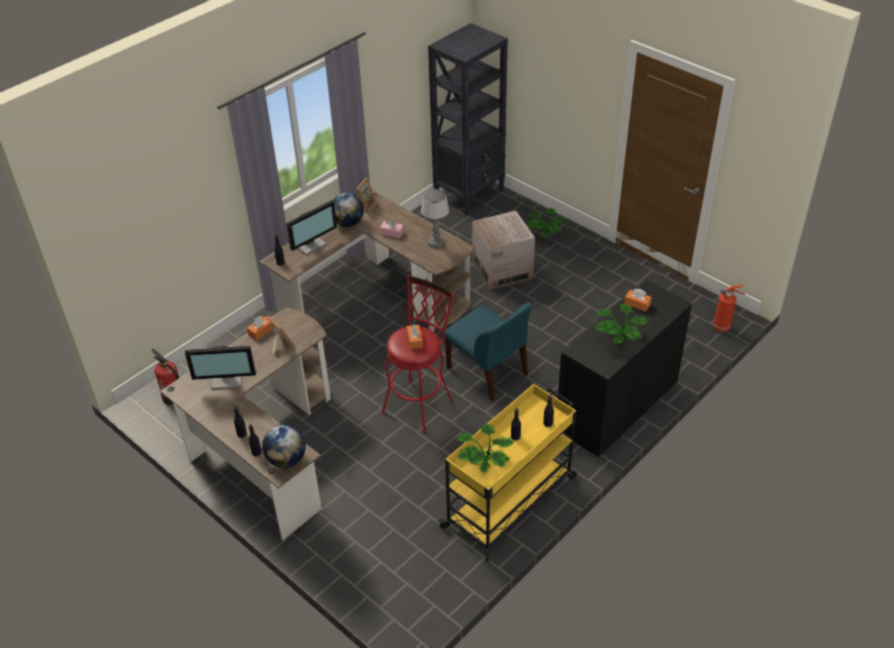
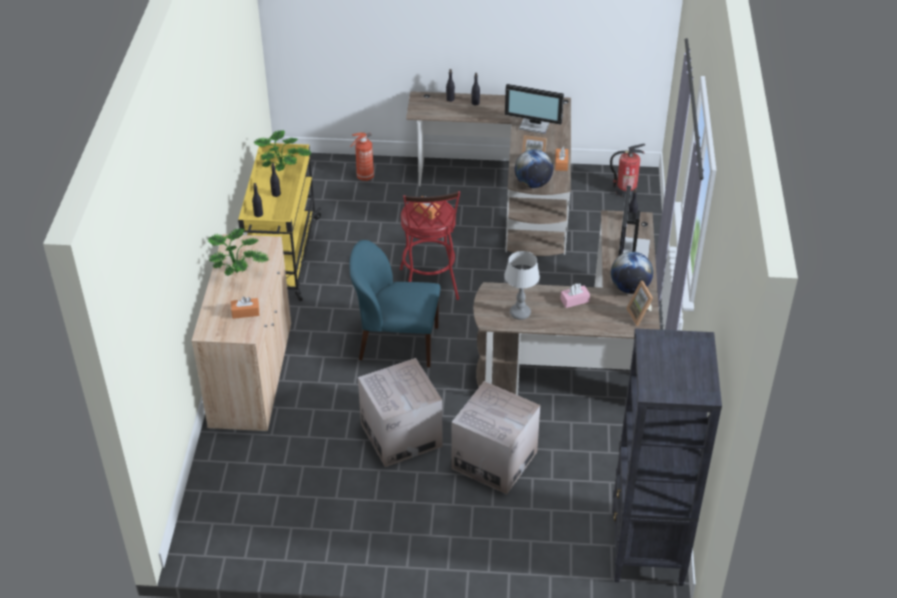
camera: 140 degrees right, 0 degrees up
(228, 379) = (535, 125): monitor -> monitor turned 120 degrees counterclockwise
(286, 459) = (424, 104): globe -> globe (533, 184)
(545, 235) = (493, 538): potted plant -> none
(545, 311) = (401, 435): none -> cardboard box
(617, 406) = (251, 375): black cabinet -> beige cabinet
(722, 327) = (195, 524): fire extinguisher -> fire extinguisher (364, 177)

